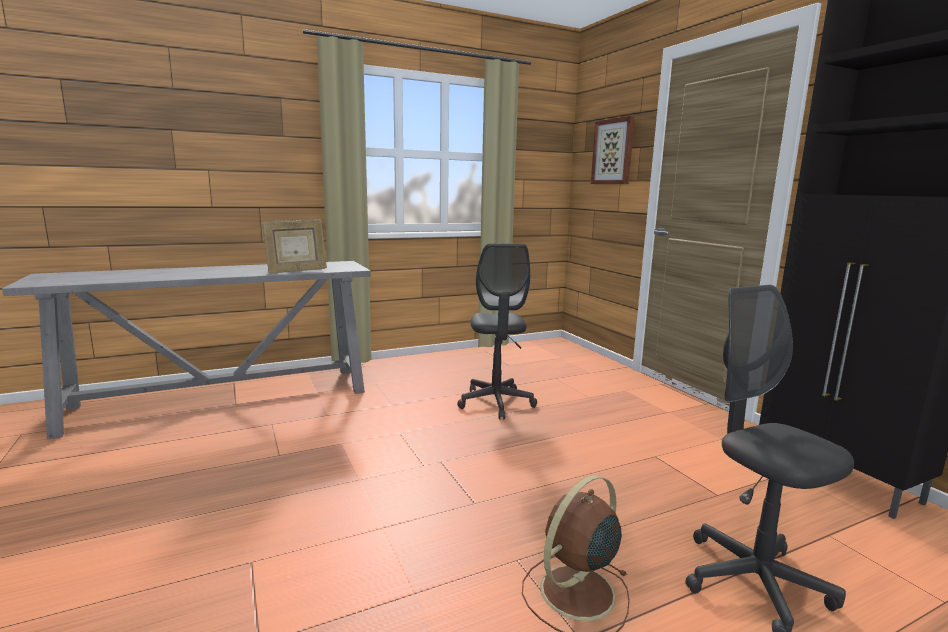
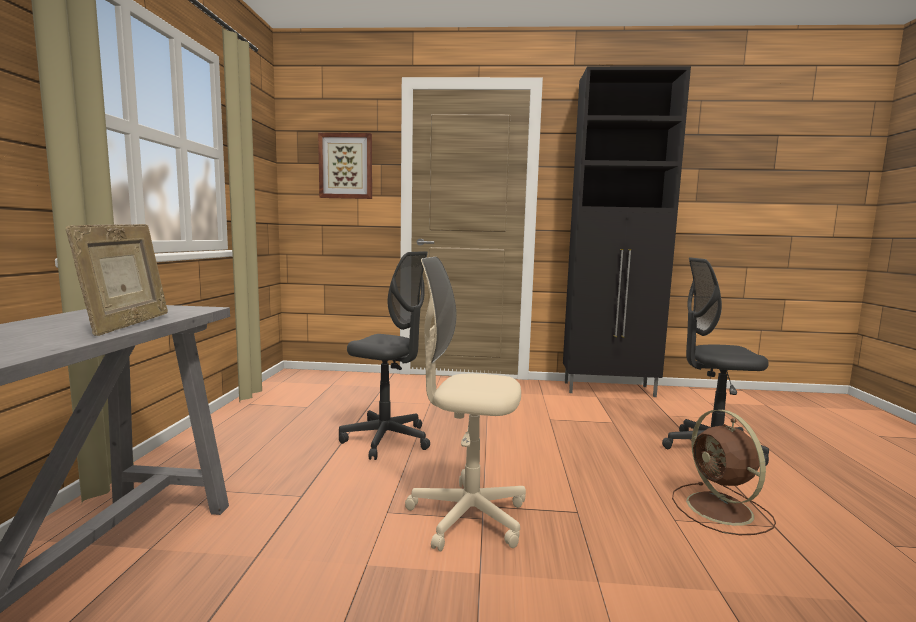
camera: 60 degrees left, 5 degrees down
(420, 459) = (467, 517): none -> beige office chair

